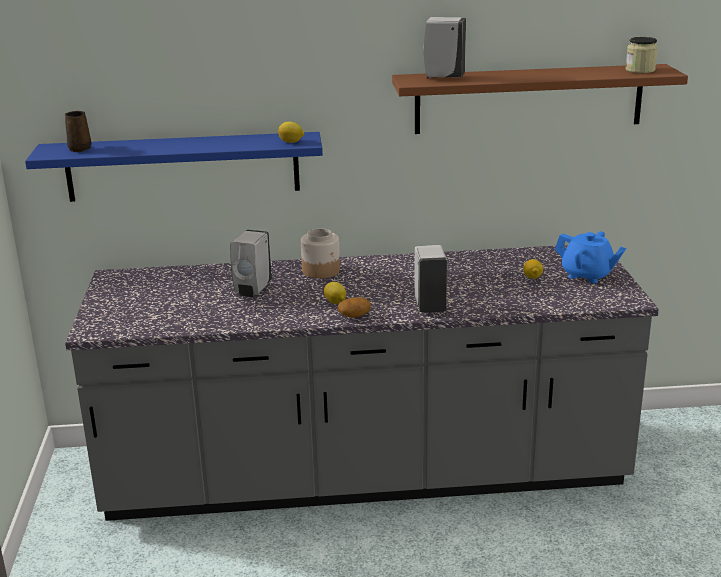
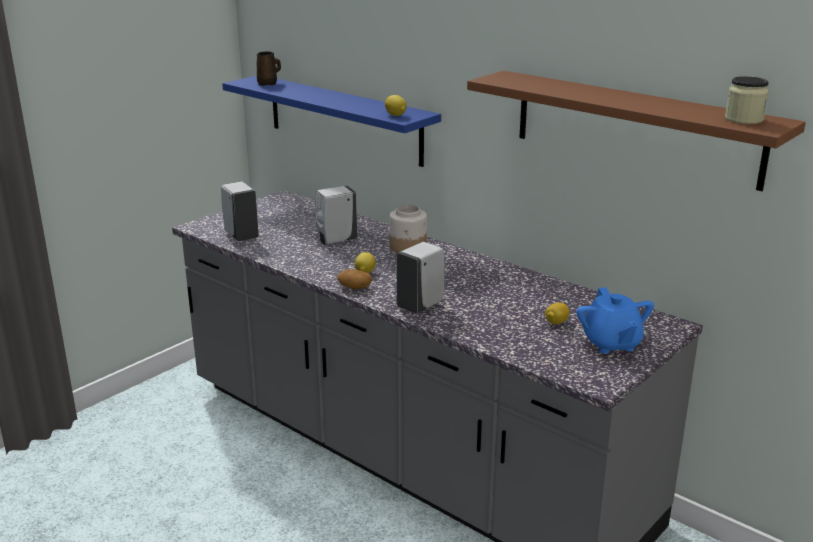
camera: 45 degrees right, 0 degrees up
(442, 77) = (530, 81): white soap dispenser -> white soap dispenser (241, 236)

